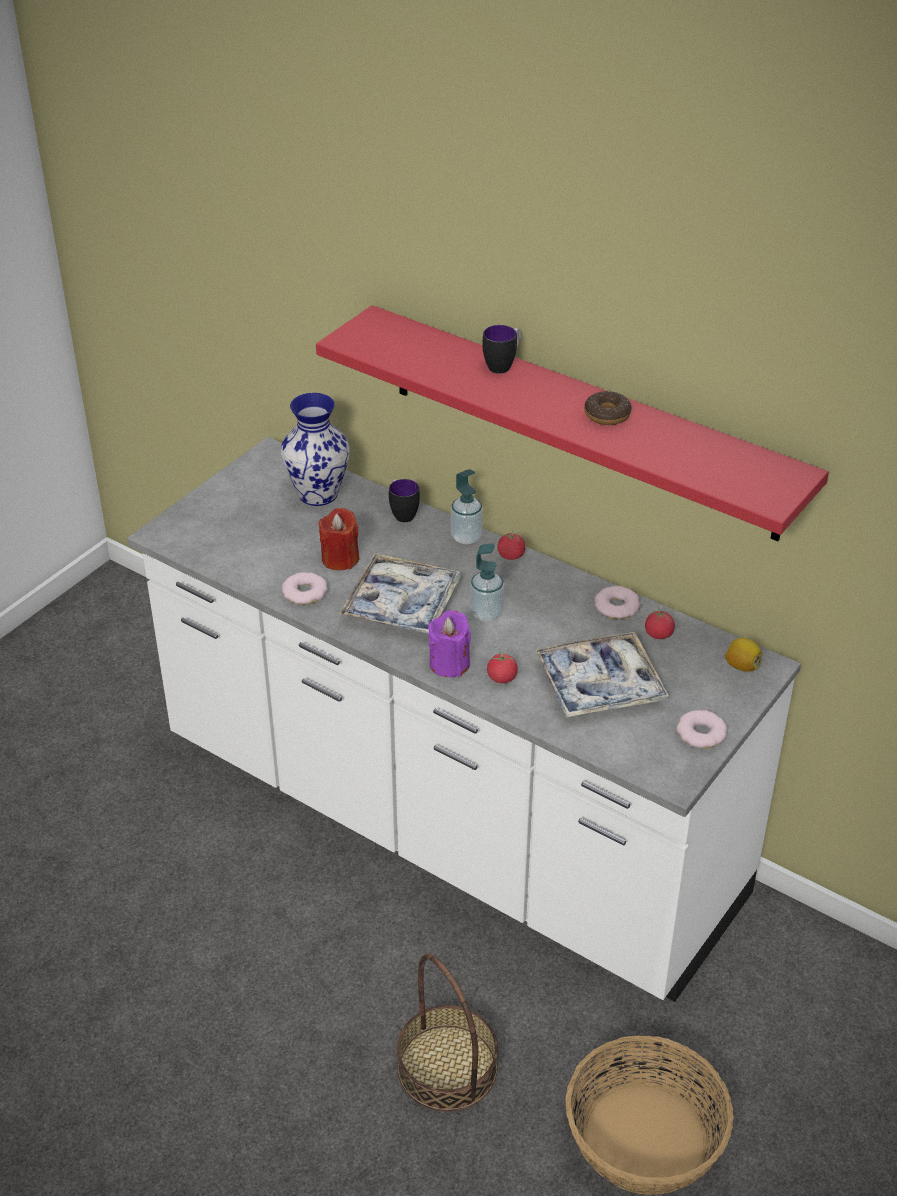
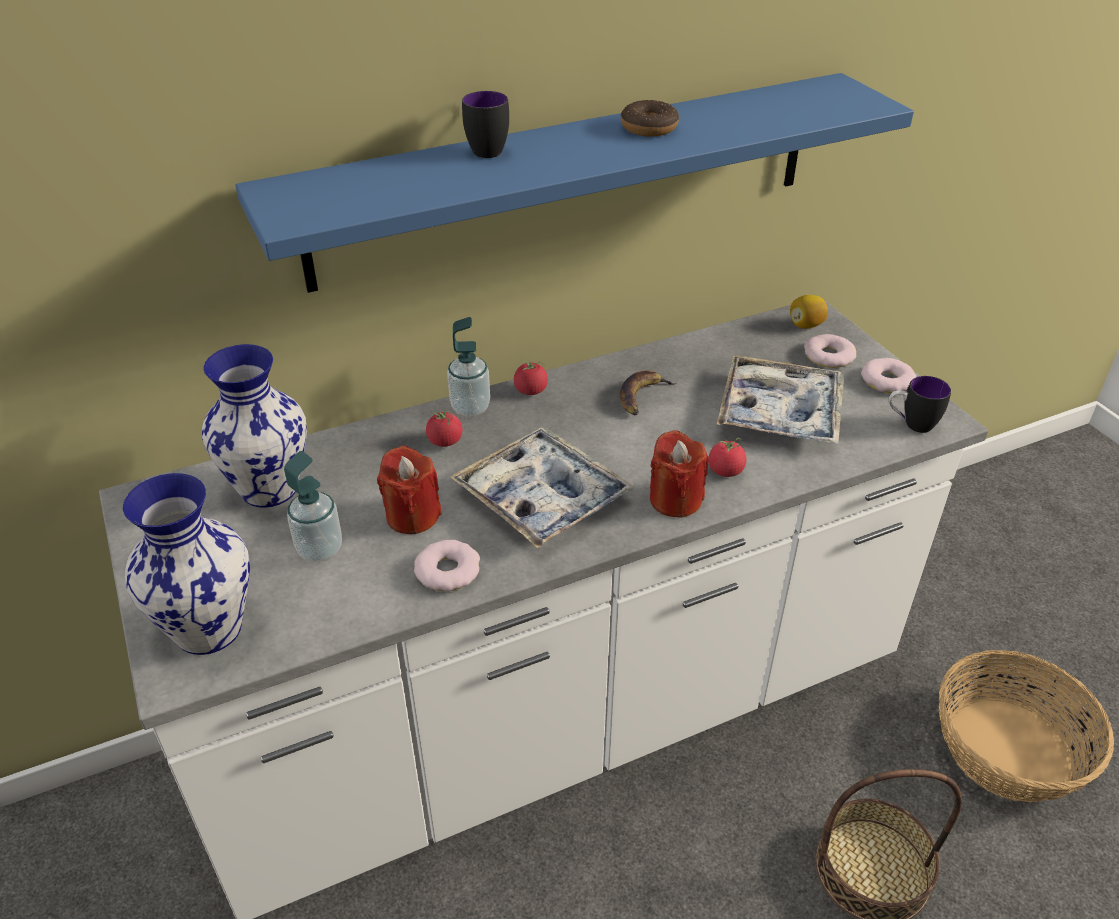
camera: 60 degrees left, 0 degrees up
(197, 528) = (208, 628): none -> vase
(402, 513) = (380, 437): mug -> mug (911, 425)
(449, 664) = (675, 499): purple candle -> red candle
(486, 614) = (611, 442): soap dispenser -> soap dispenser (320, 549)
(553, 610) = (642, 397): none -> banana
(581, 422) = (569, 179): red shelf -> blue shelf
(616, 606) = (669, 358): donut -> donut (828, 356)
(658, 634) = (729, 350): tomato -> tomato (445, 441)

